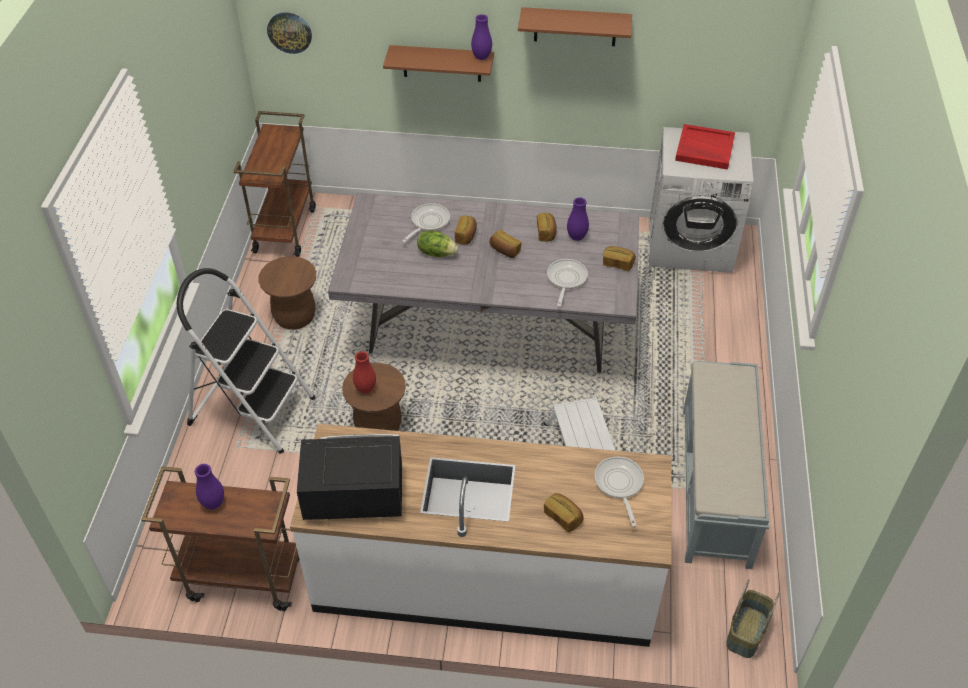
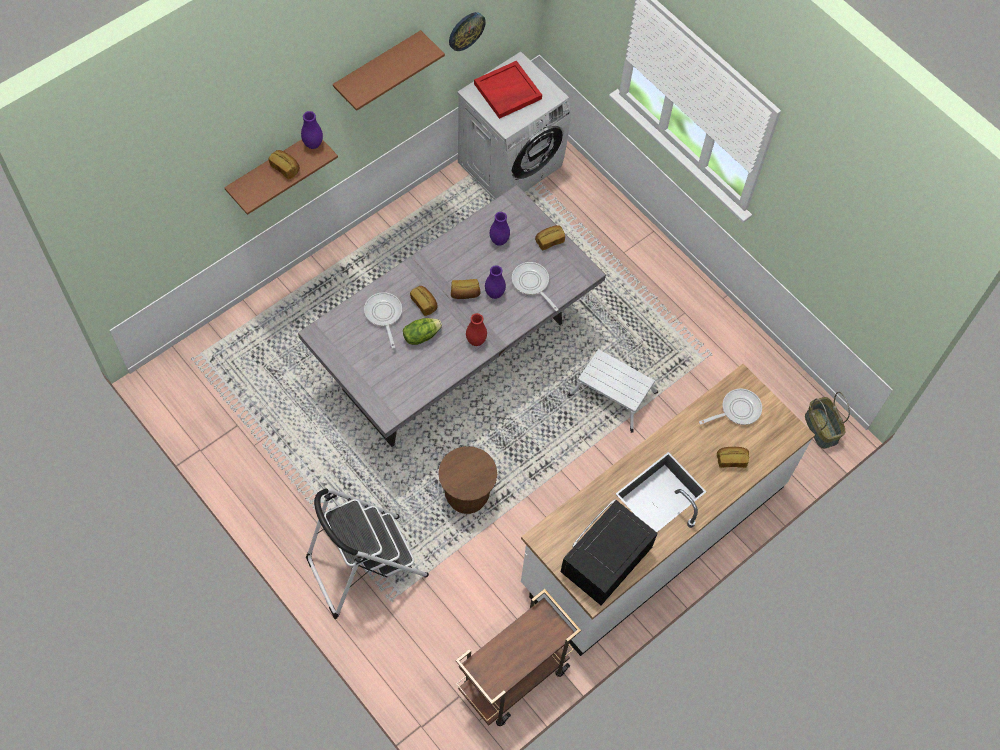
camera: 50 degrees left, 15 degrees up
(213, 503) = (509, 650): purple vase -> purple vase (494, 294)
(285, 228) = (193, 399): brown cart -> none
(289, 32) = (131, 239): wall clock -> wall clock (466, 30)
(295, 317) = (301, 467): brown stool -> none
(365, 389) = (465, 480): red vase -> red vase (476, 341)
(546, 233) = (475, 254): bread -> bread (285, 168)
(619, 485) = (737, 410): frying pan -> frying pan turned 120 degrees clockwise
(715, 486) = (713, 346): grey bench -> none

